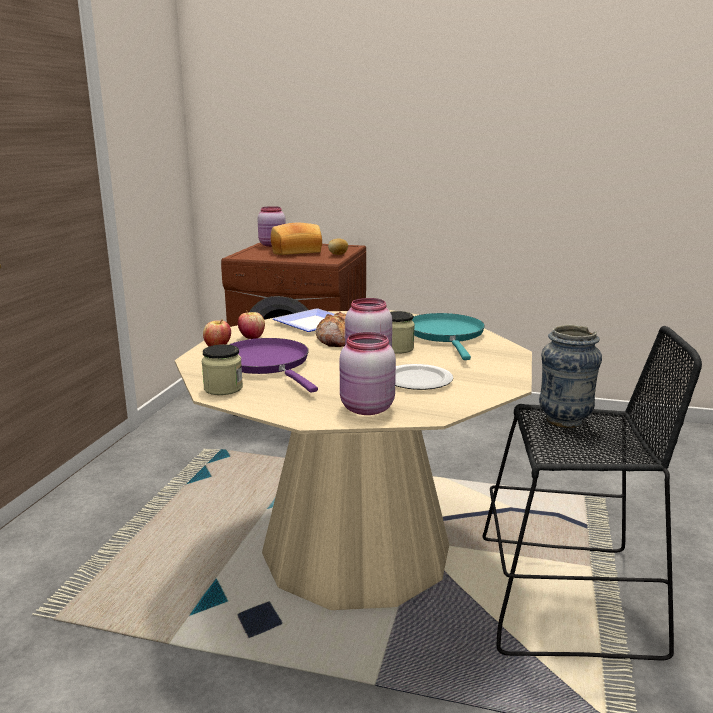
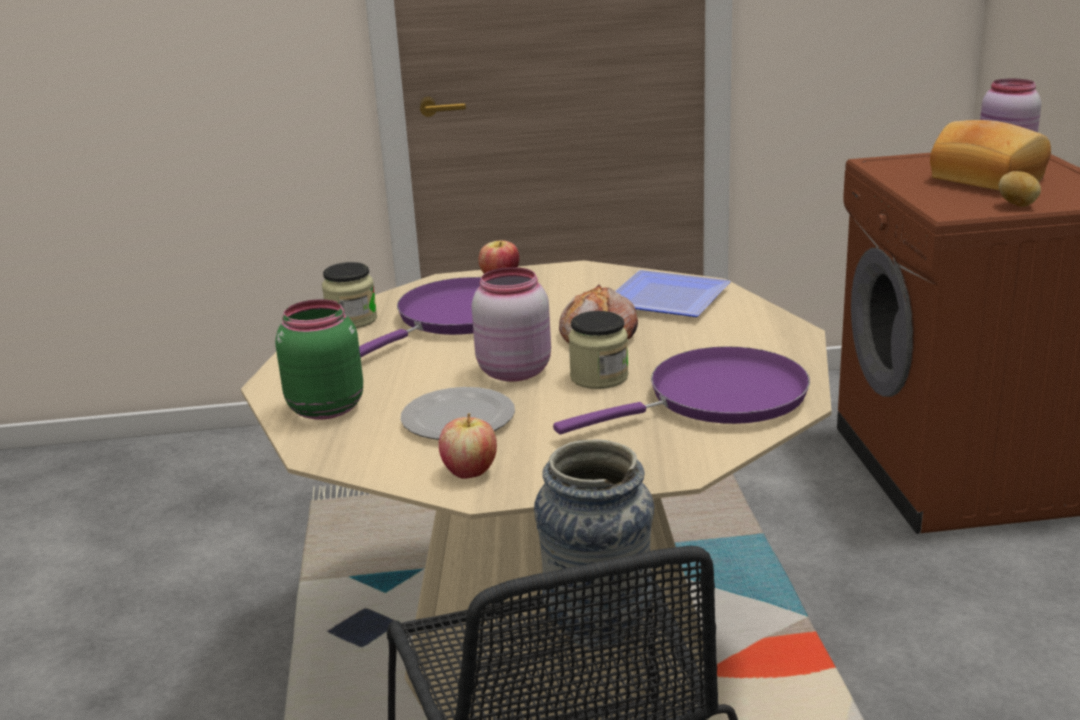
camera: 70 degrees right, 5 degrees up
(252, 337) = (559, 284): apple -> apple (470, 472)
(365, 408) = (324, 408): pink jar -> green jar
(446, 335) = (717, 399): turquoise frying pan -> purple frying pan

